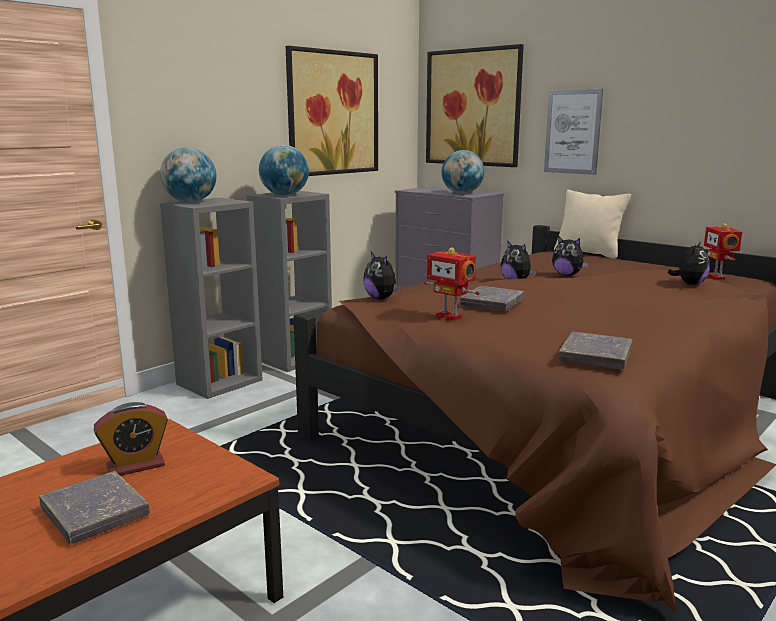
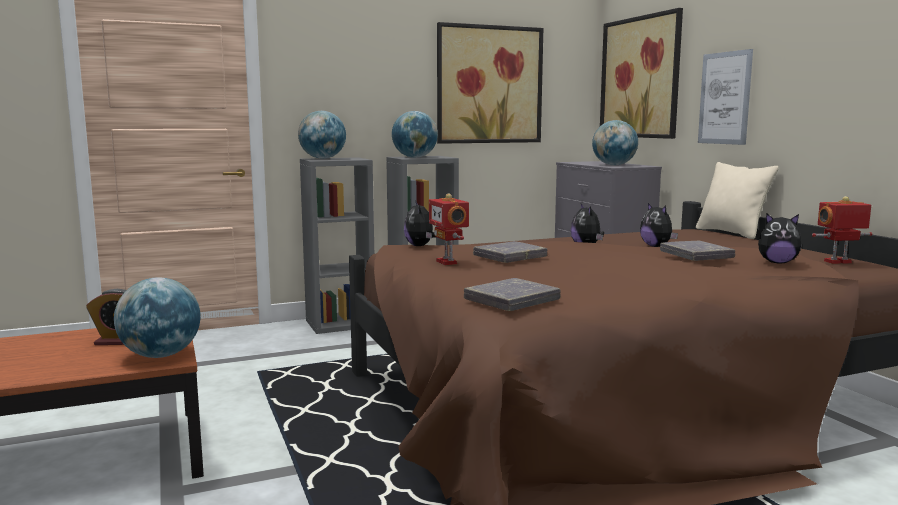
camera: 25 degrees right, 5 degrees down
(95, 513) = (53, 361): grey book -> grey book (696, 255)
(219, 474) = (161, 355): none -> globe
(689, 284) = (777, 263): plush toy -> plush toy turned 45 degrees clockwise
(717, 277) = (838, 262): toy robot -> toy robot turned 60 degrees clockwise

